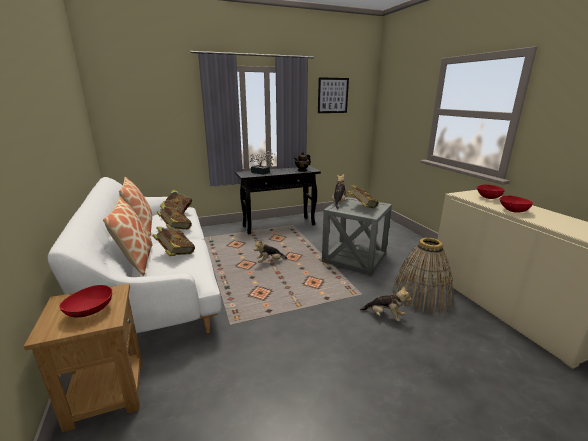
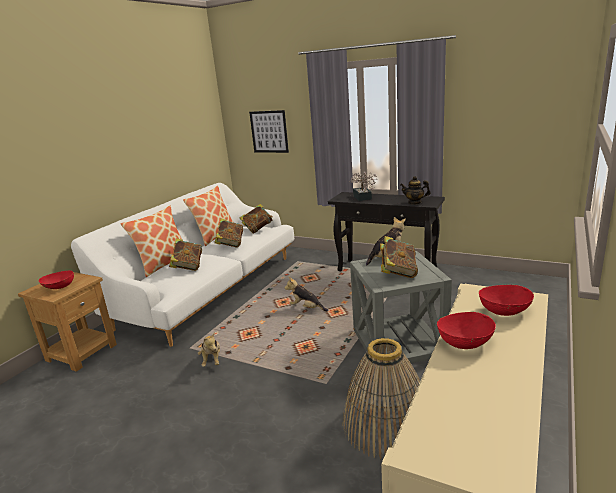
camera: 50 degrees right, 0 degrees up
(333, 95) = (498, 90): picture -> picture (269, 131)
(384, 316) = (303, 417): plush toy -> plush toy (212, 360)

